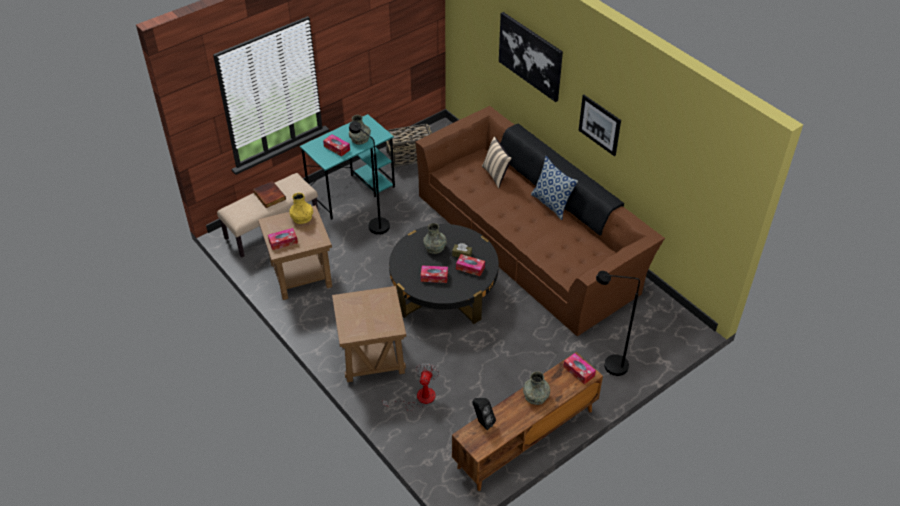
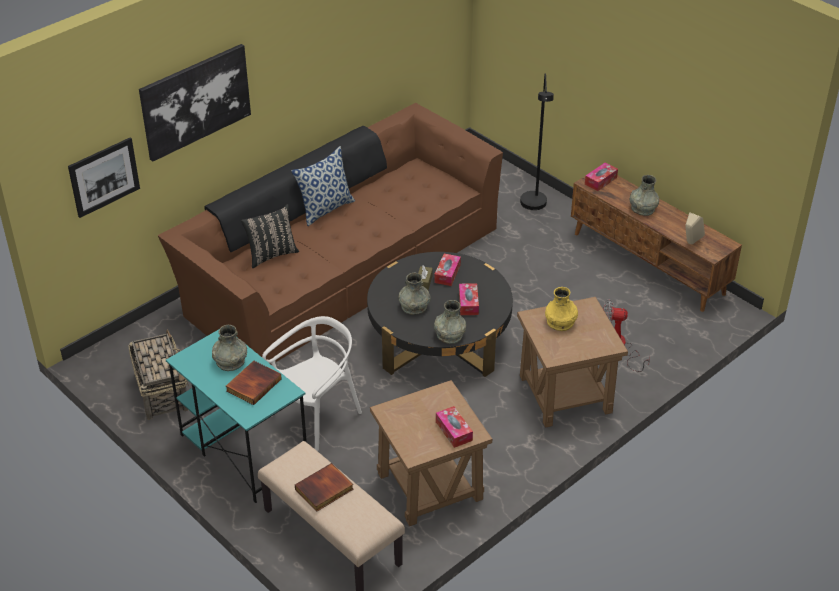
camera: 95 degrees left, 5 degrees down
(302, 218) = (400, 417): yellow vase -> yellow vase (560, 322)
(337, 148) = (253, 384): tissue box -> book
(374, 224) = (317, 417): black floor lamp -> white chair
(401, 264) = (449, 335): none -> grey vase
(482, 422) = (690, 243): black speaker -> beige speaker
(496, 175) = (271, 254): beige pillow -> black pillow
(599, 125) = (308, 77): picture -> picture (104, 177)

